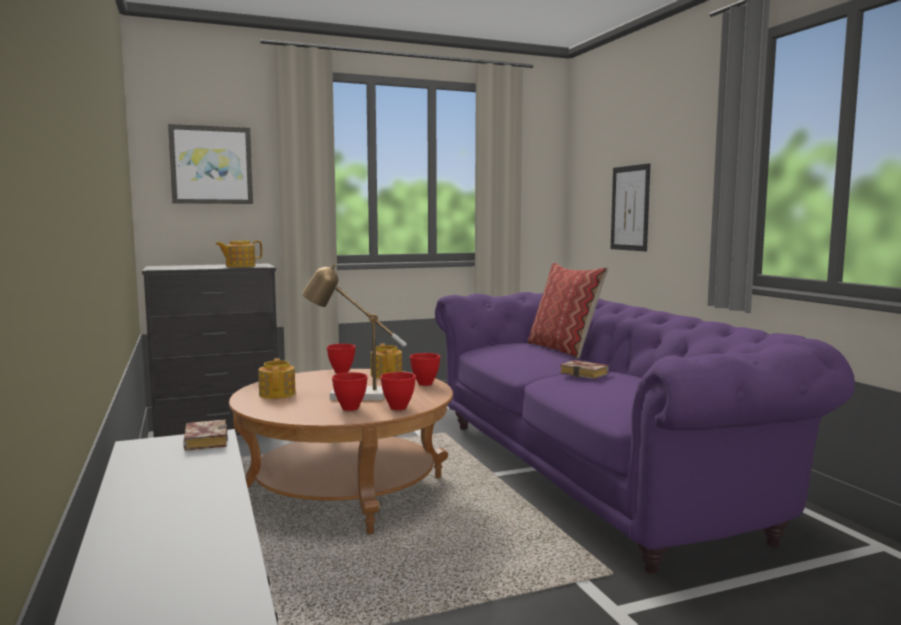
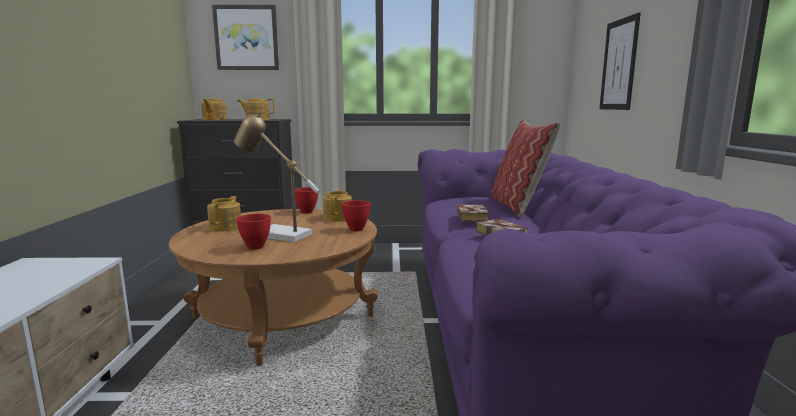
camera: 20 degrees right, 5 degrees up
(180, 267) = (214, 119): none -> teapot
(204, 440) = (76, 266): book -> book (470, 217)
(397, 408) = (294, 251): red bowl -> none

